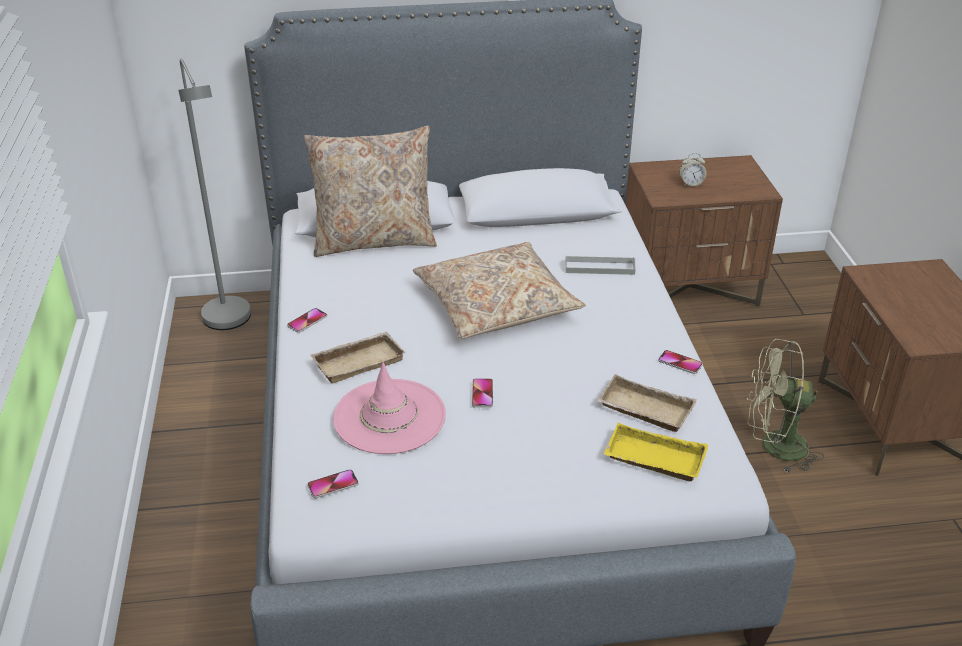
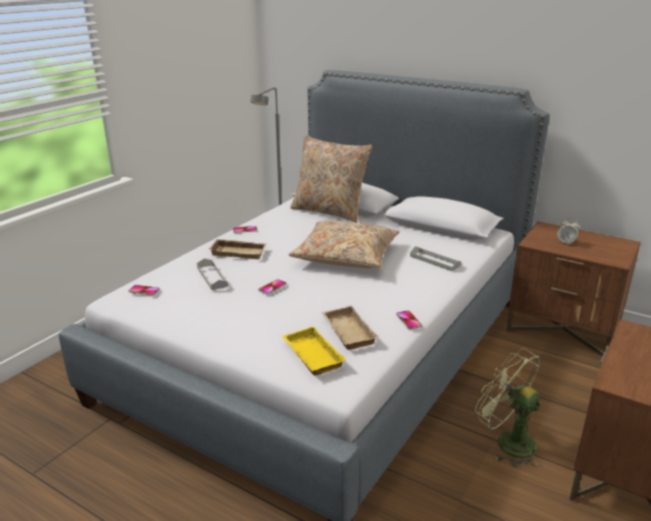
camera: 40 degrees right, 10 degrees down
(389, 417) = (212, 277): pink hat -> grey tray

